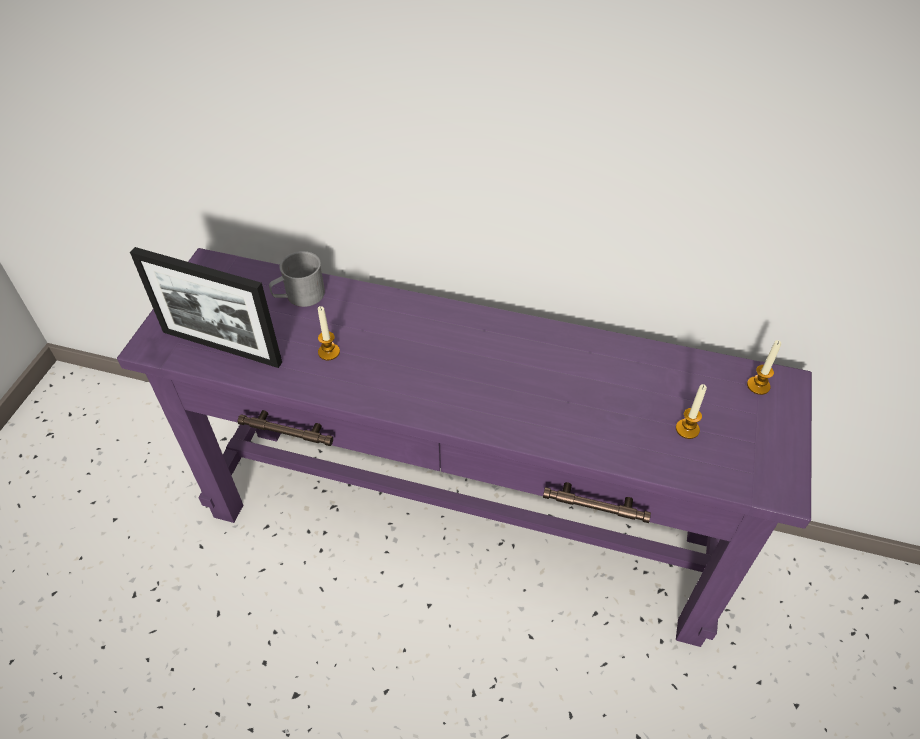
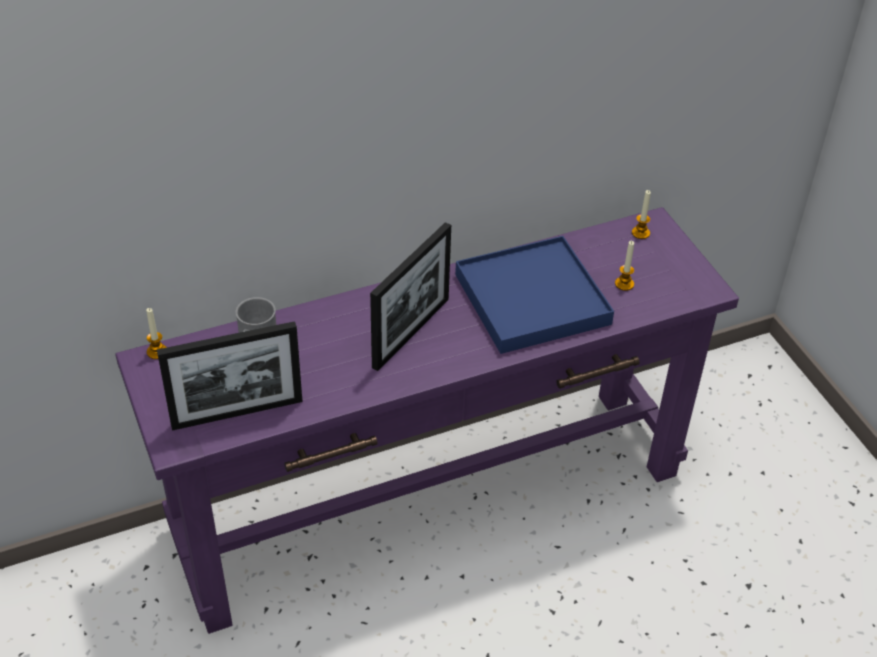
camera: 40 degrees left, 5 degrees down
(329, 352) = (328, 369): candle -> candle (157, 352)
(430, 359) = (411, 333): none -> picture frame
(575, 391) = (532, 299): none -> blue tray

